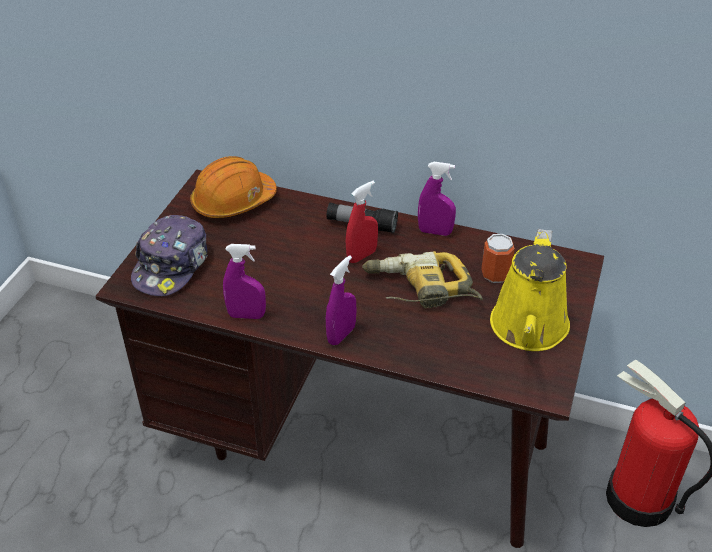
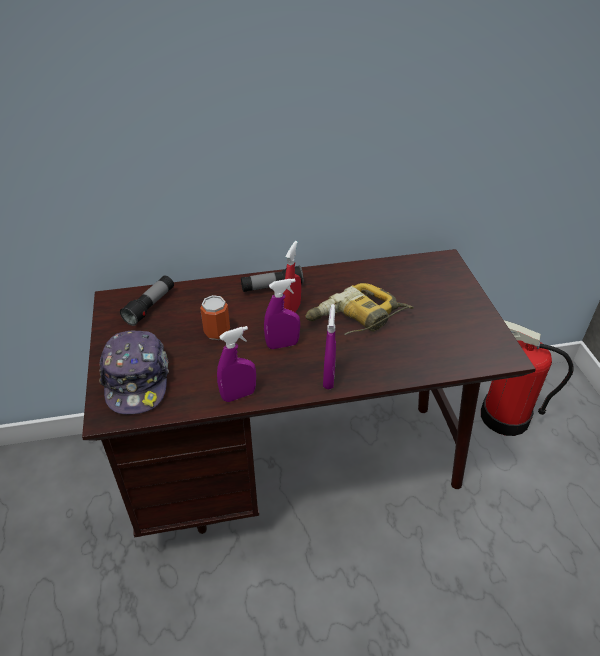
camera: 30 degrees left, 0 degrees up
(233, 202) = (150, 306): orange hard hat -> flashlight
(435, 232) = (331, 273): purple spray bottle -> purple spray bottle (282, 344)
(495, 274) = (399, 288): can -> can (217, 332)
(528, 329) = (455, 318): yellow watering can -> none

